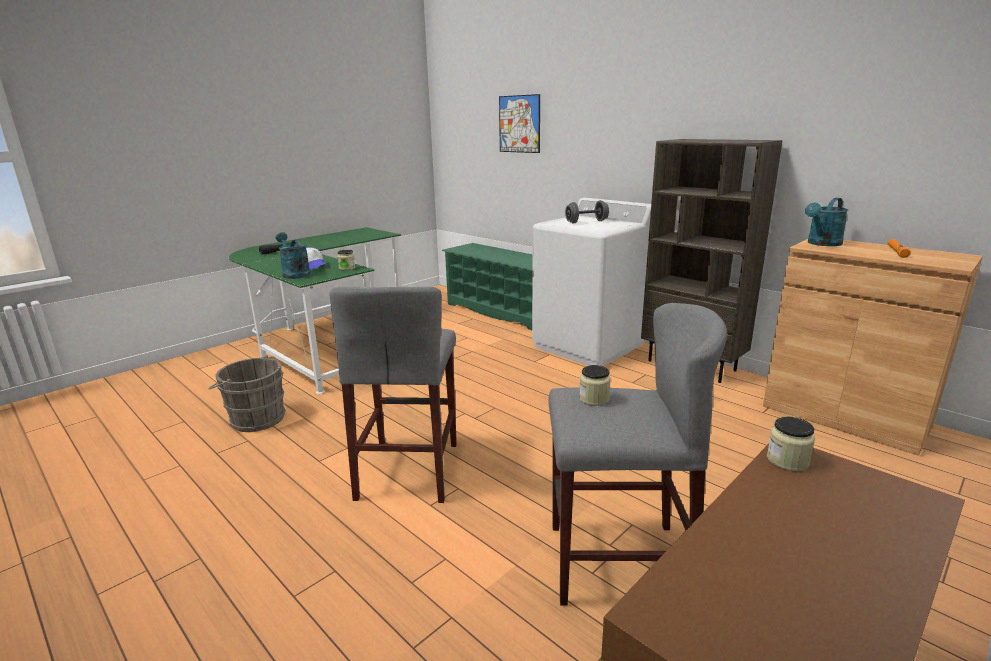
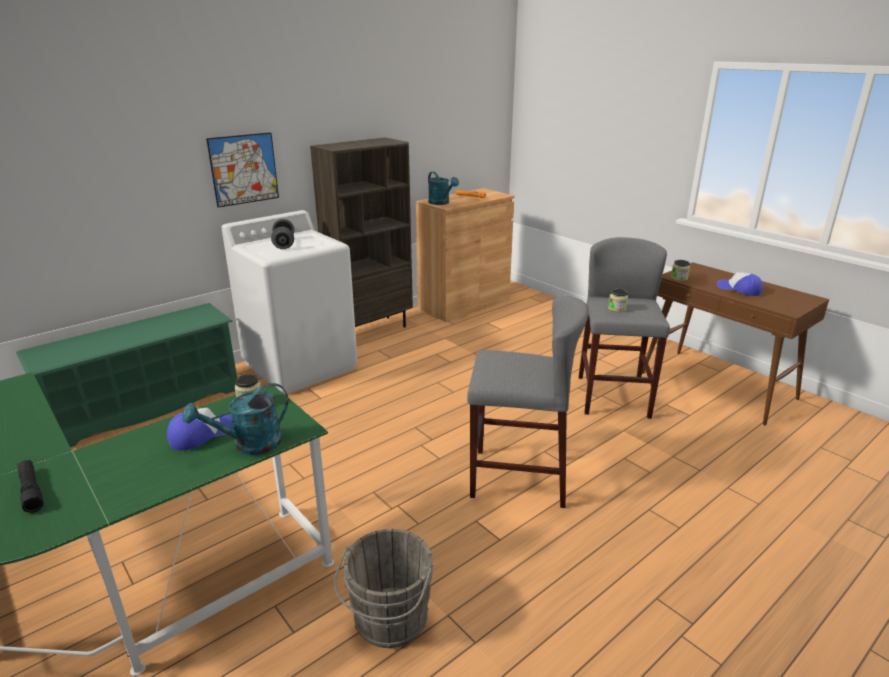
camera: 85 degrees left, 5 degrees up
(519, 124) = (82, 152): picture -> picture (244, 169)
(777, 545) = (739, 290): none -> cap

